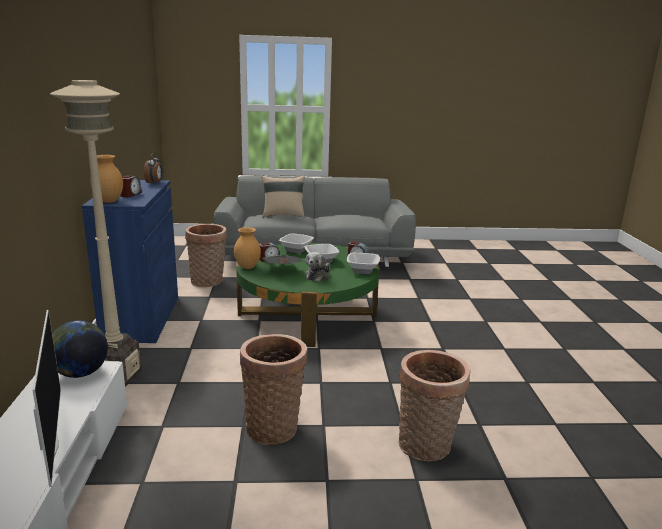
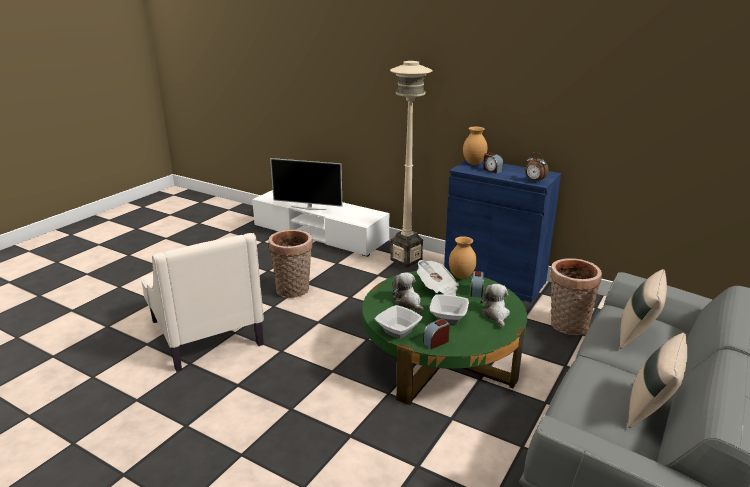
camera: 125 degrees right, 5 degrees up
(80, 373) = (365, 218): globe -> none
(297, 250) = (496, 315): bowl -> plush toy
(348, 213) = (650, 410): none -> beige pillow
(427, 447) = (206, 331): basket -> beige armchair

